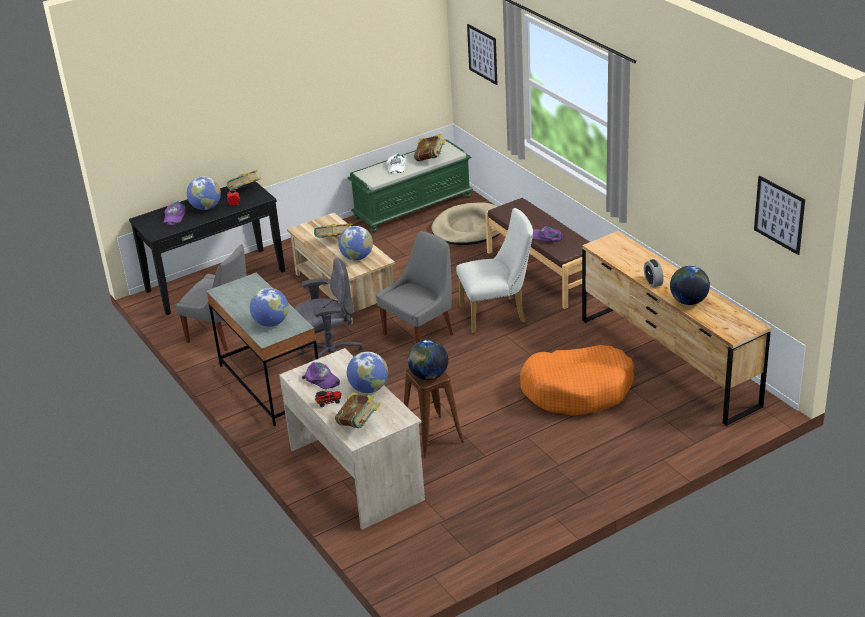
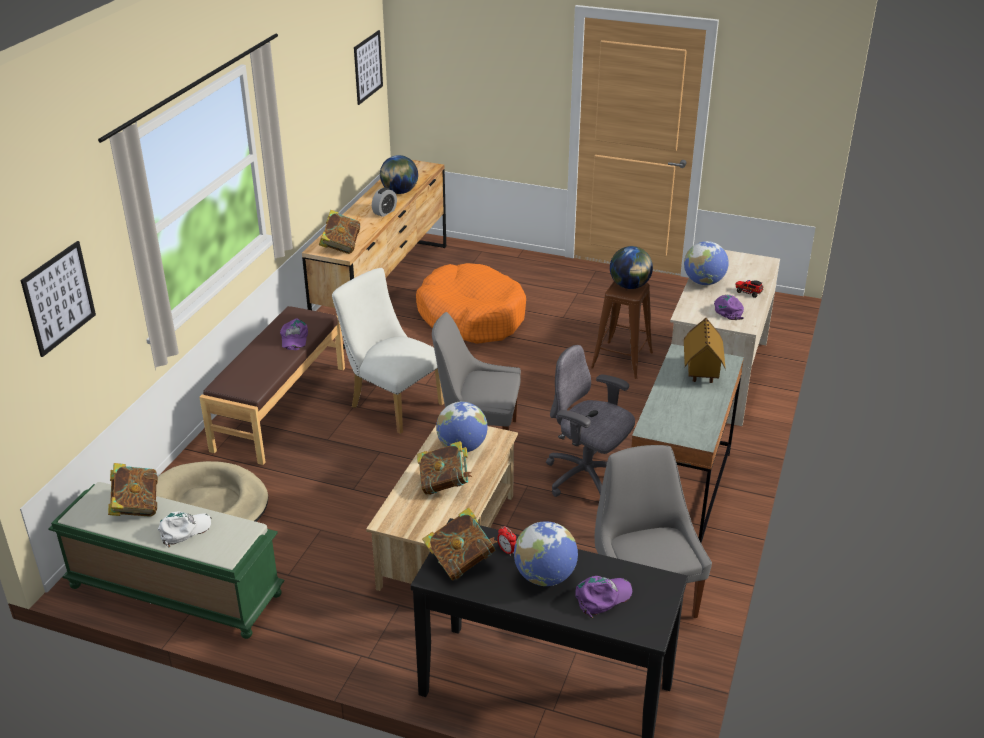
camera: 130 degrees left, 0 degrees up
(271, 323) = (701, 372): globe -> toy house
(359, 424) = (749, 268): book -> book (341, 247)

